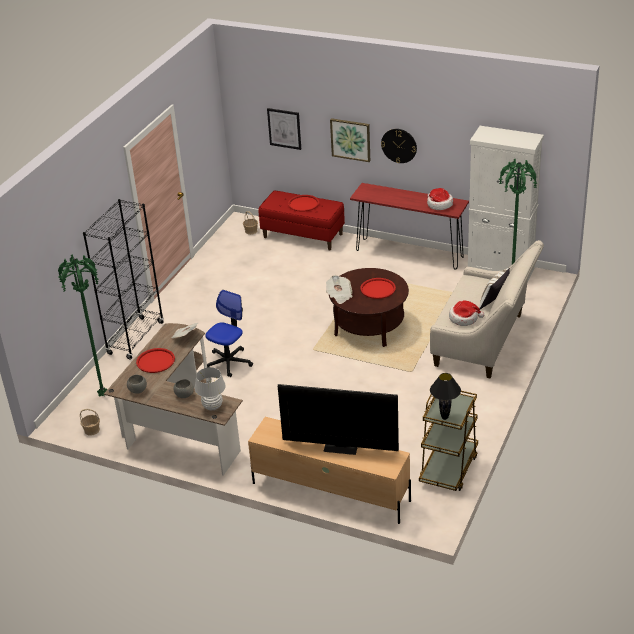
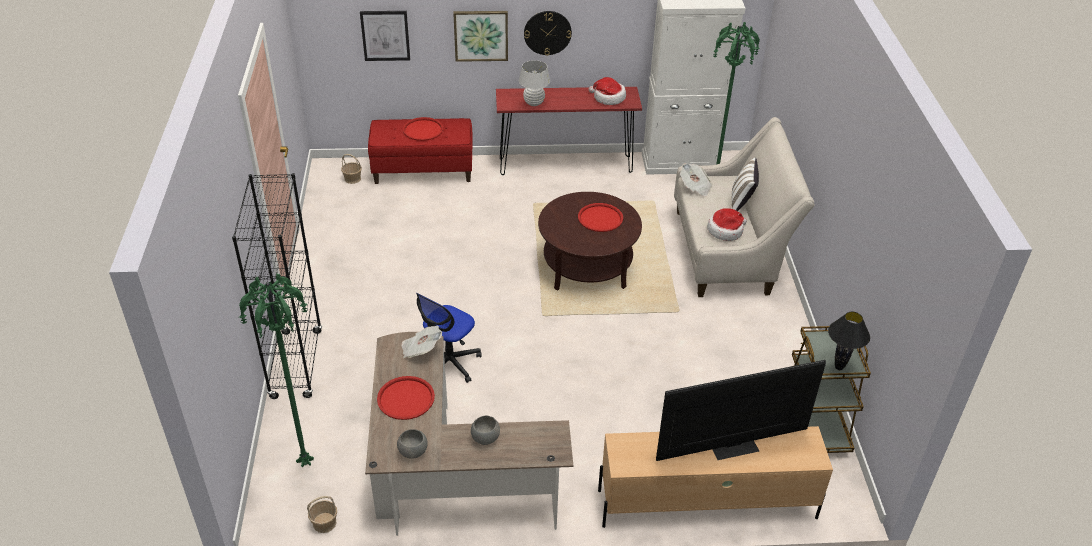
camera: 30 degrees left, 5 degrees up
(212, 406) = (537, 443): white table lamp -> white table lamp (534, 103)
(229, 362) = (448, 363): office chair -> office chair turned 150 degrees counterclockwise
(339, 295) = (561, 238): newspaper -> newspaper (695, 187)

